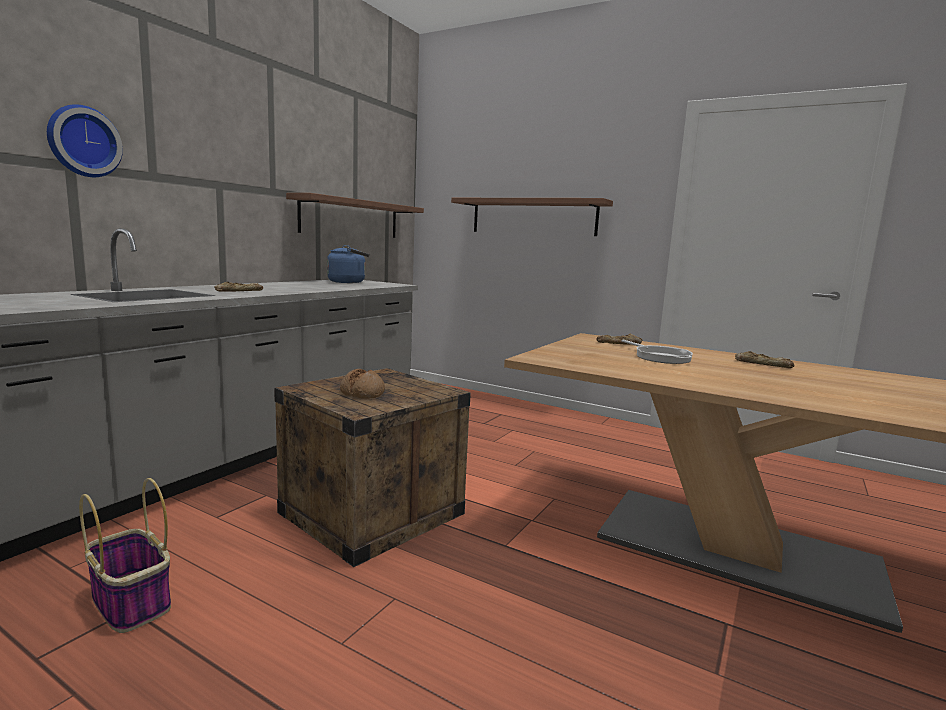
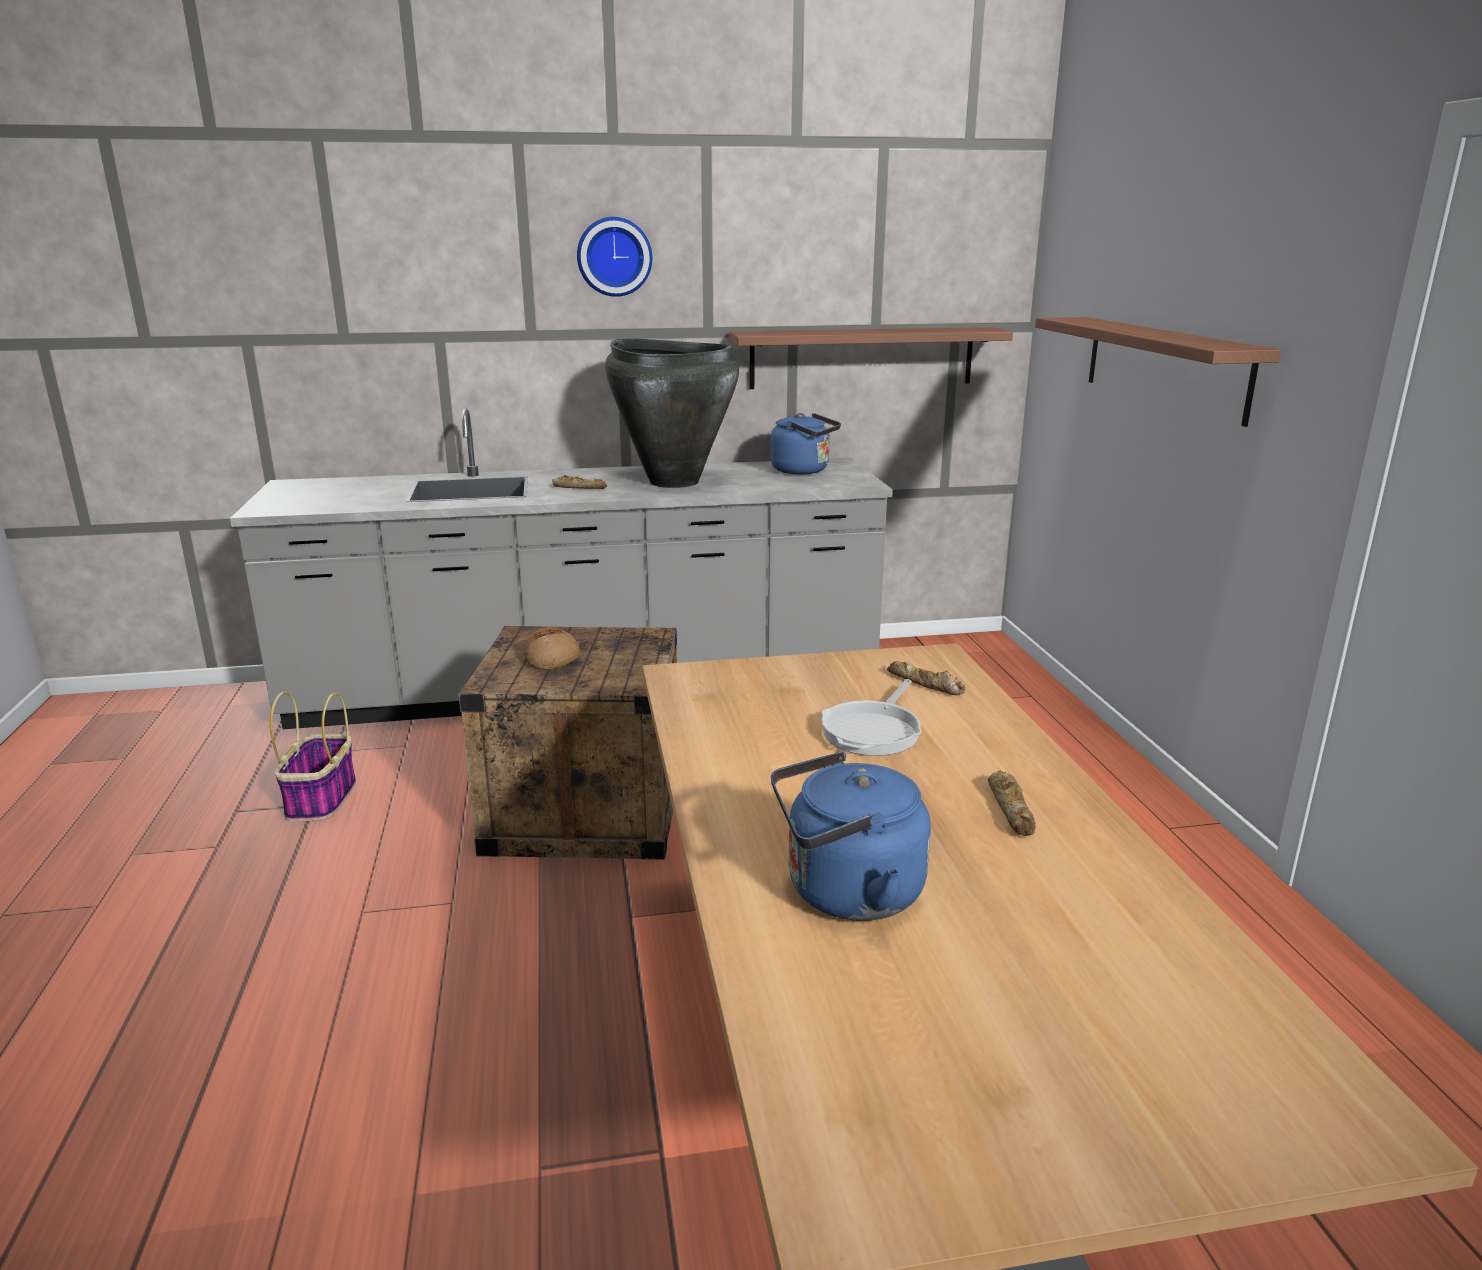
camera: 50 degrees right, 10 degrees up
(83, 142) = (449, 308): wall clock -> wall clock (614, 257)
(294, 287) = (674, 482): none -> black vase
(828, 394) = (846, 893): none -> blue kettle

